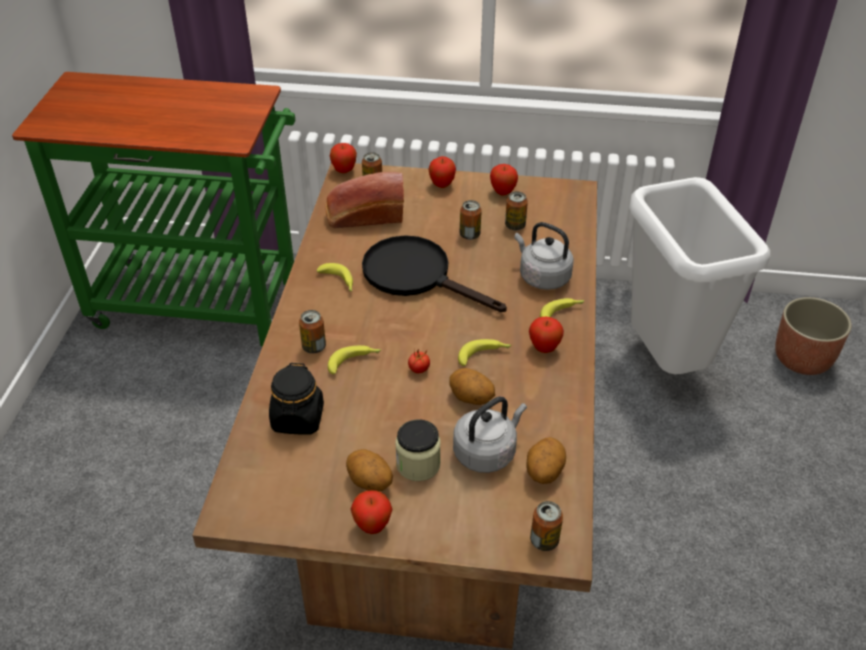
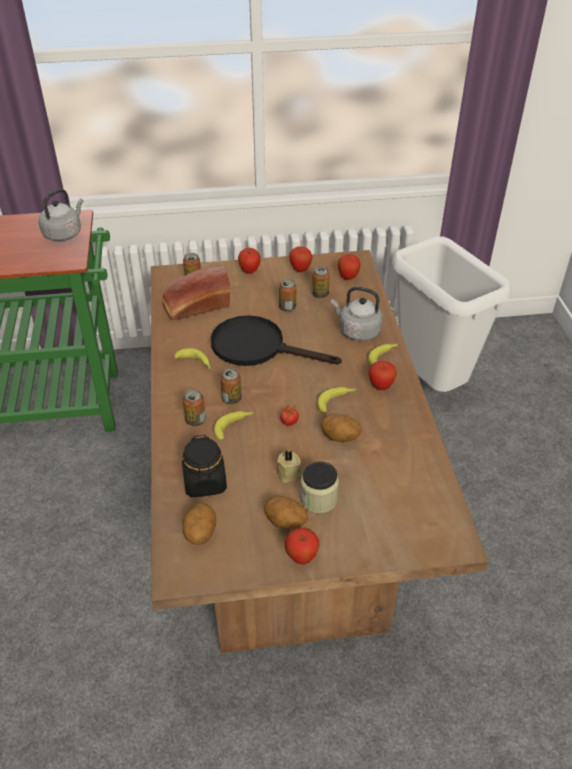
camera: 15 degrees left, 0 degrees up
(344, 171) = (164, 272): apple -> apple (348, 278)
(396, 429) = (289, 474): none -> beige candle
(487, 452) = (369, 477): grey kettle -> grey kettle (64, 233)
(544, 472) = (419, 484): potato -> potato (200, 533)
(544, 540) = (441, 538): can -> can (231, 399)
(802, 359) = (527, 363): planter -> none

